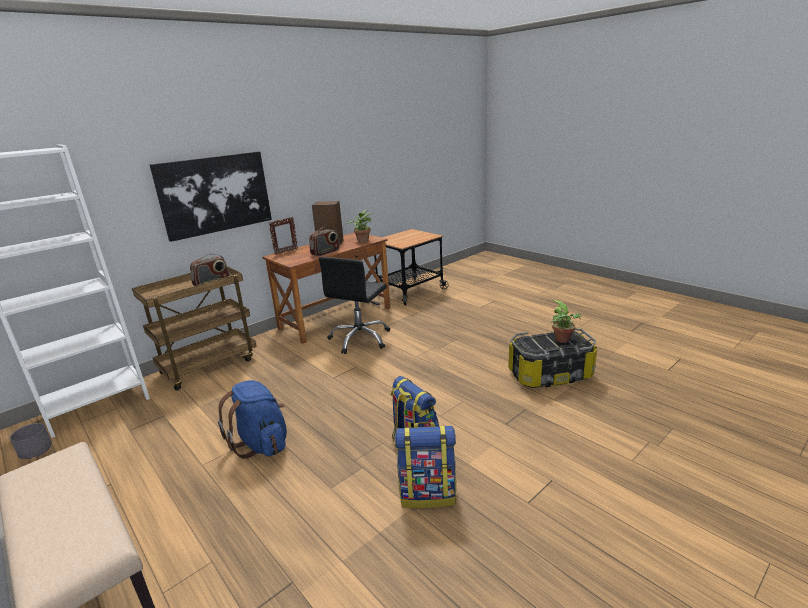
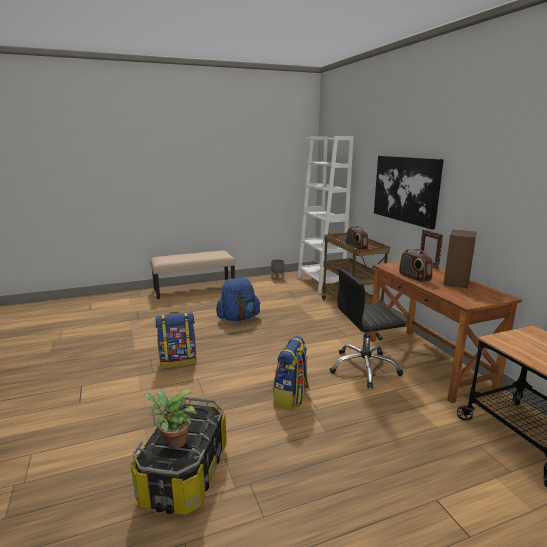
camera: 110 degrees right, 5 degrees down
(360, 339) = (364, 368): black office chair -> black office chair turned 60 degrees counterclockwise
(363, 240) = (462, 296): potted plant -> none
(428, 494) = (136, 356): backpack -> backpack (291, 398)

